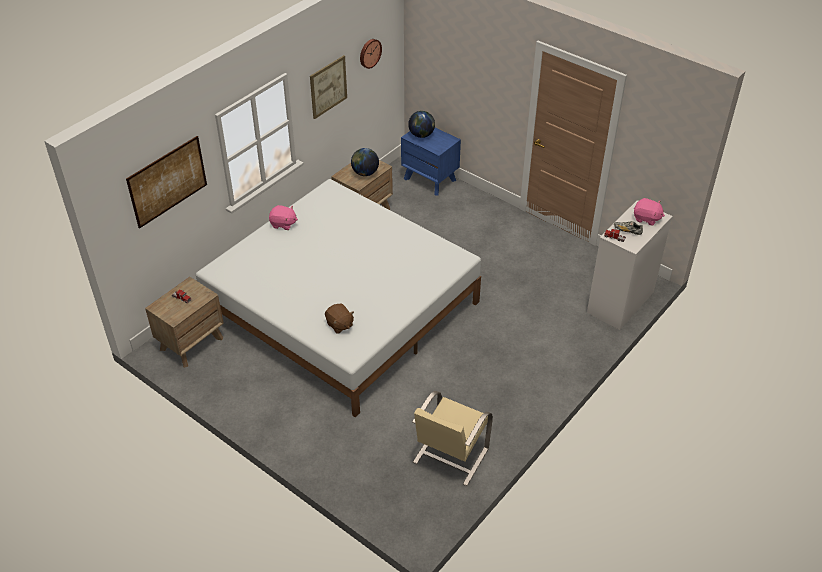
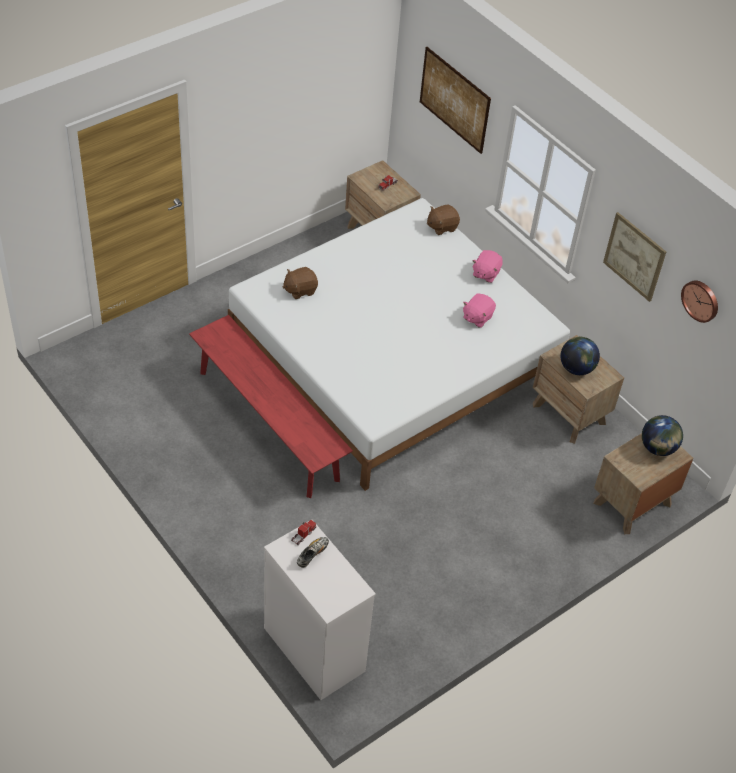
camera: 100 degrees right, 5 degrees up
(233, 255) = (442, 227): none -> brown plush toy
(430, 179) = (632, 504): blue nightstand -> brown nightstand
(441, 368) = (268, 425): none -> red bench
(449, 456) = (144, 401): beige chair -> none
(646, 218) = (330, 588): pink plush toy -> pink plush toy (477, 317)

